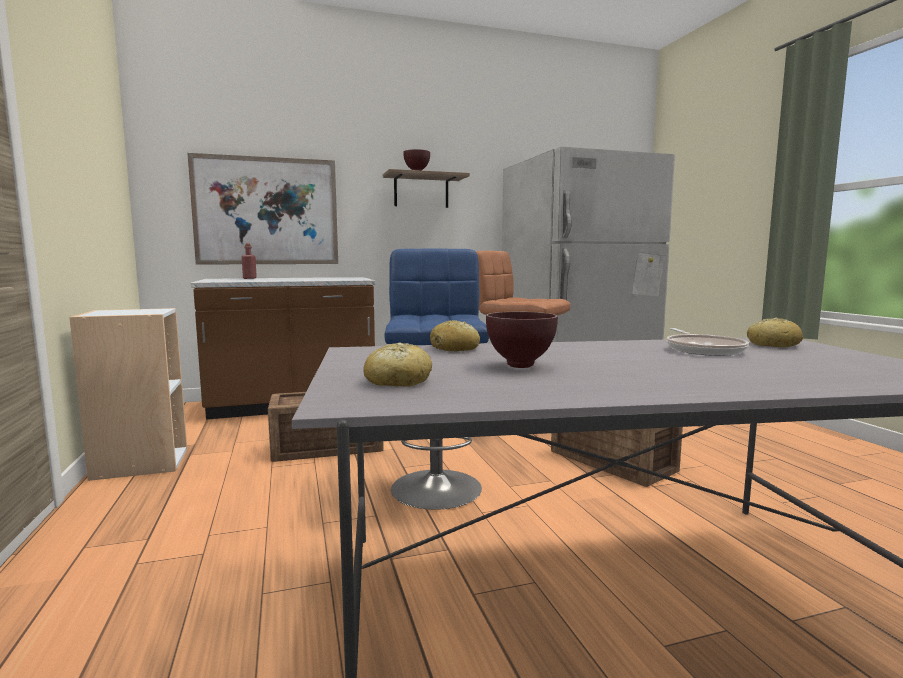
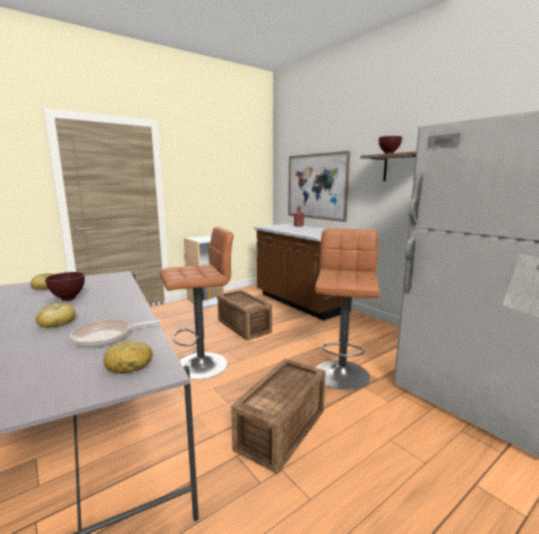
camera: 70 degrees right, 5 degrees up
(437, 488) = (202, 365): blue stool -> brown stool
(455, 348) = (121, 286): bread -> bread (57, 322)

